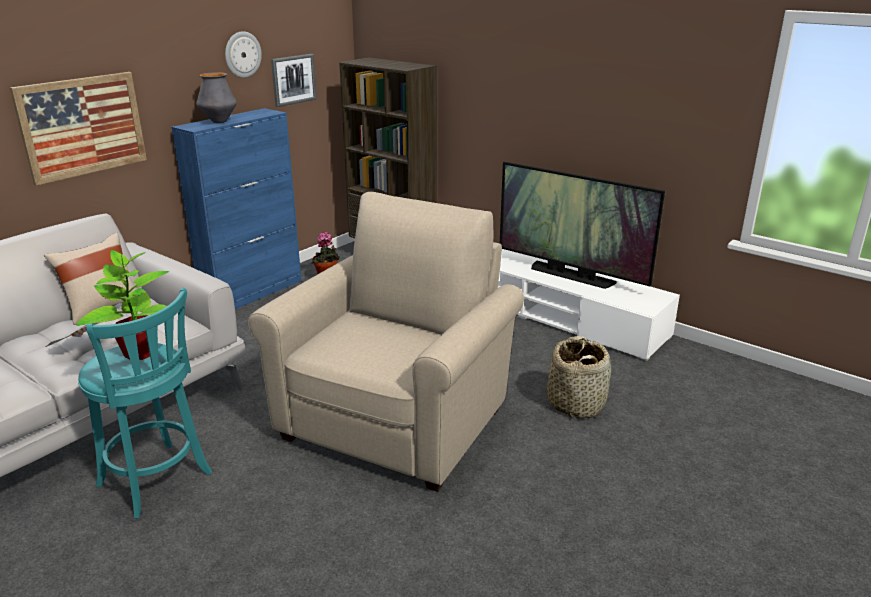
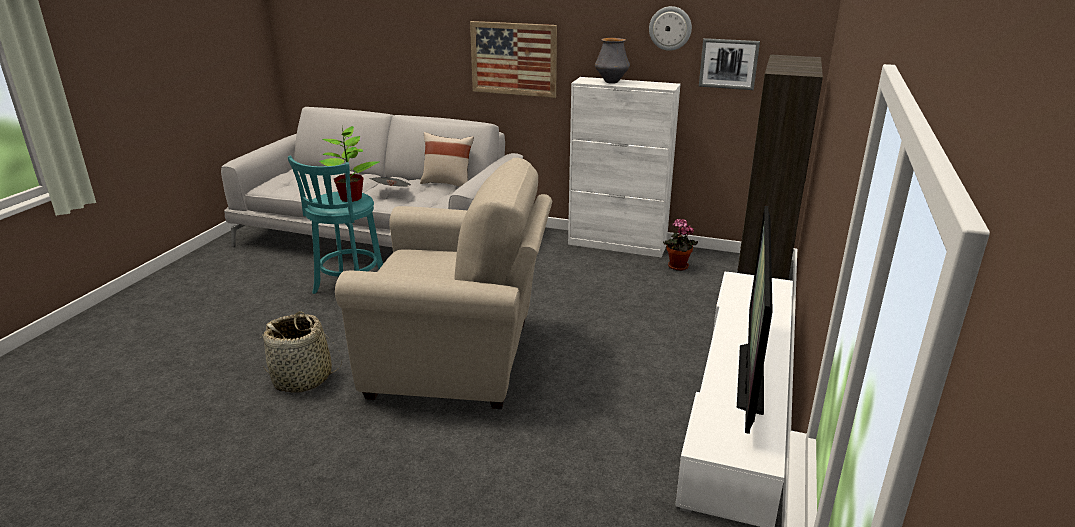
camera: 70 degrees right, 0 degrees up
(253, 293) = (617, 245): blue cabinet -> white cabinet
(576, 403) = (541, 460): basket -> basket (303, 378)

